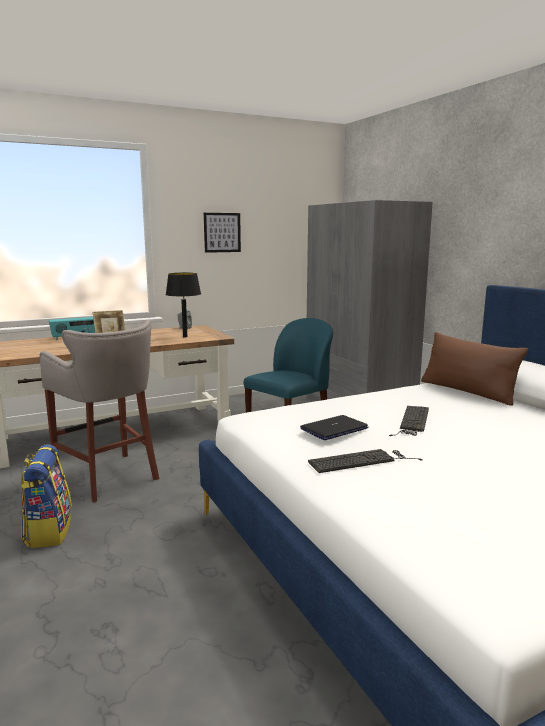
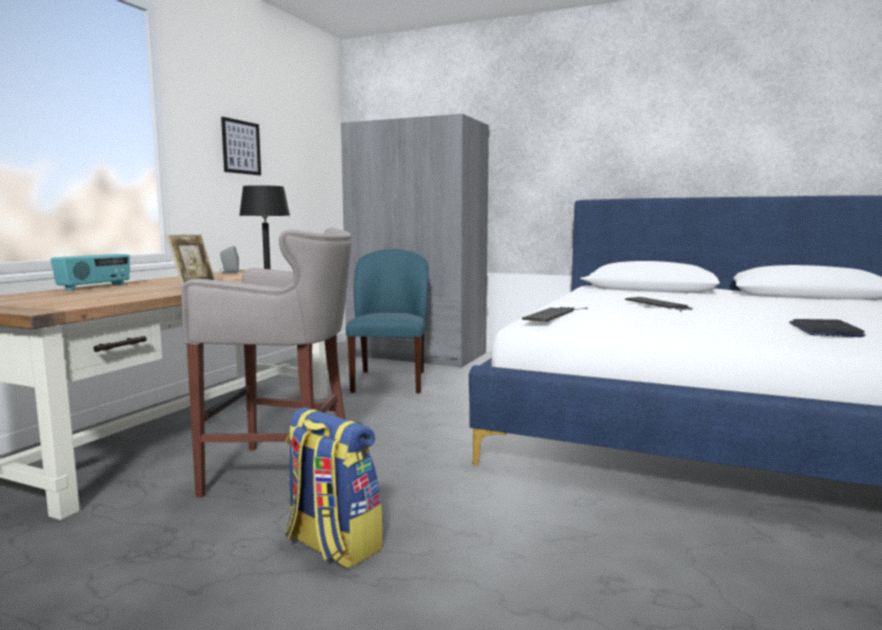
camera: 40 degrees left, 5 degrees down
(334, 429) = (636, 314): laptop -> laptop (825, 330)
(361, 461) = (714, 326): keyboard -> keyboard (553, 314)
(467, 391) = (617, 291): brown pillow -> none

